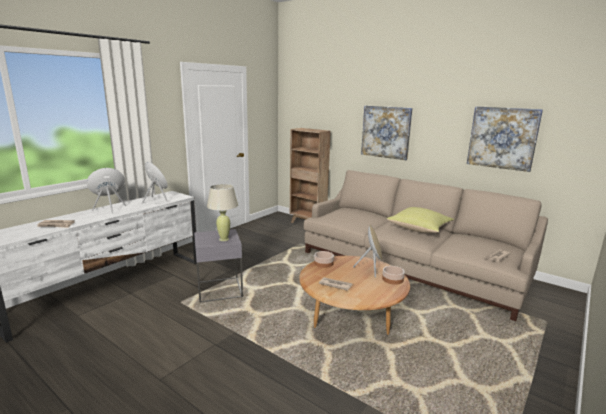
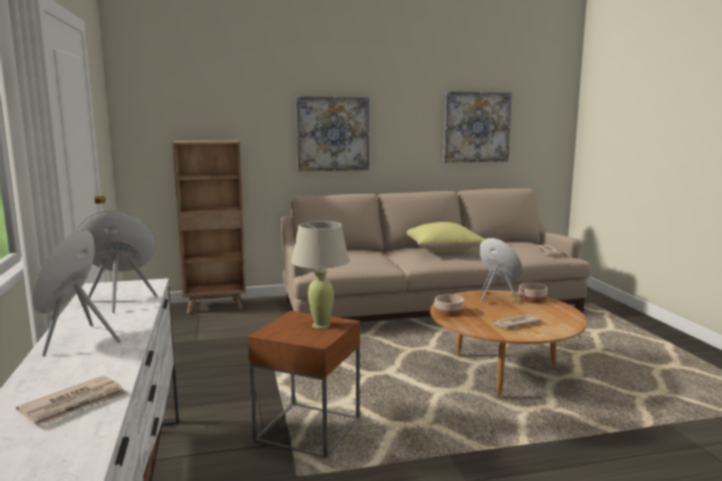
camera: 50 degrees left, 5 degrees down
(219, 289) = (308, 429): grey side table -> brown side table

